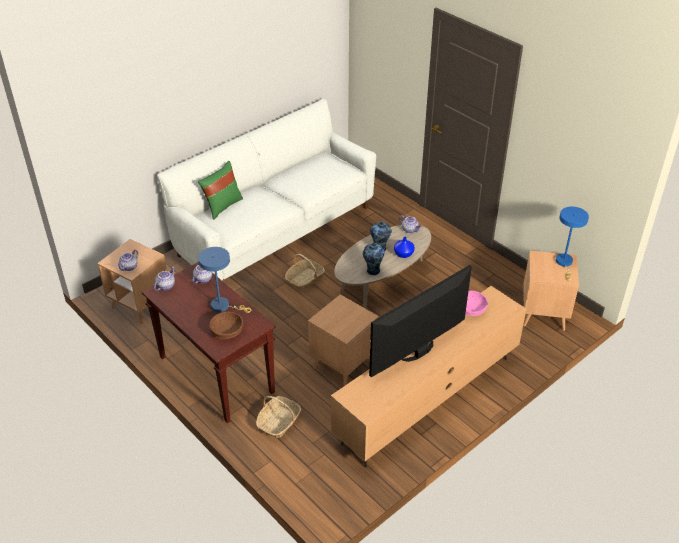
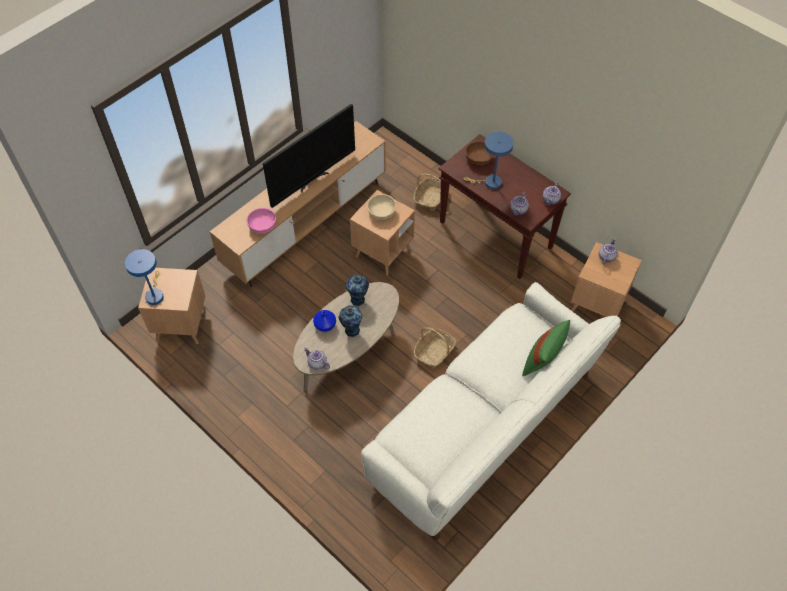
camera: 175 degrees right, 15 degrees up
(344, 320) = (381, 212): none -> beige bowl

